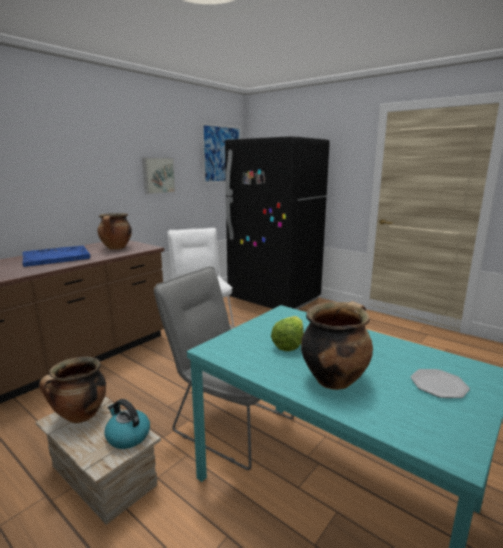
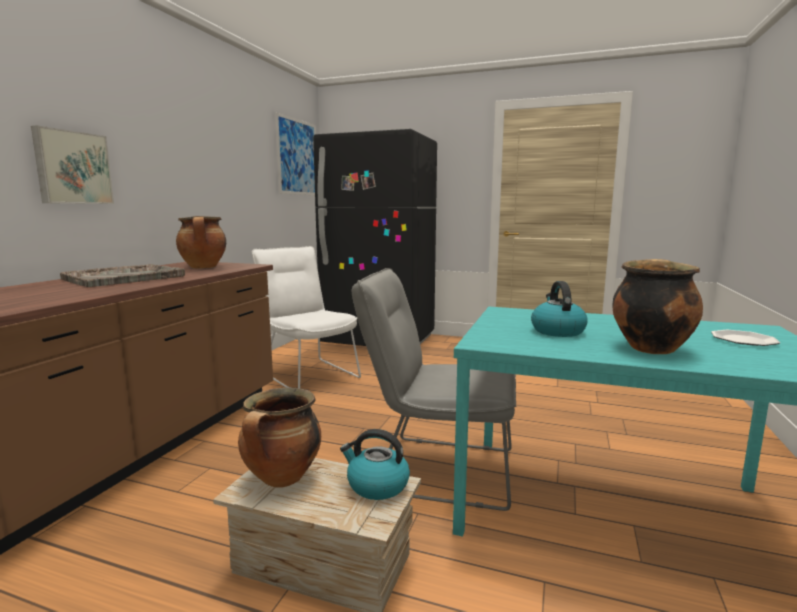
camera: 20 degrees left, 5 degrees down
(57, 257) = (125, 277): blue tray -> grey tray
(158, 175) = (230, 175): picture -> picture (72, 168)
(289, 344) = (557, 331): lettuce -> kettle

